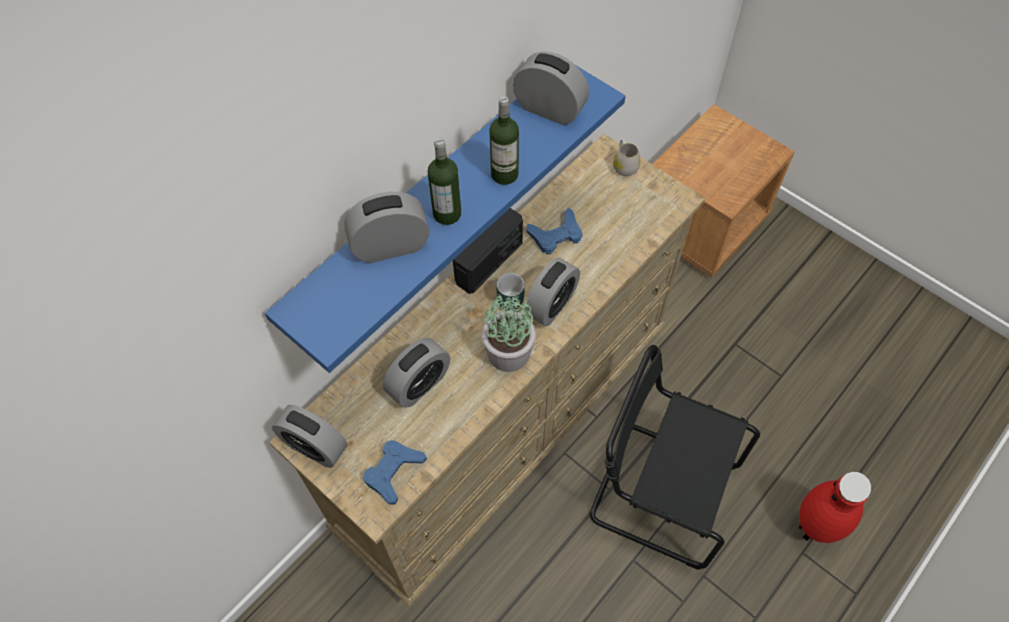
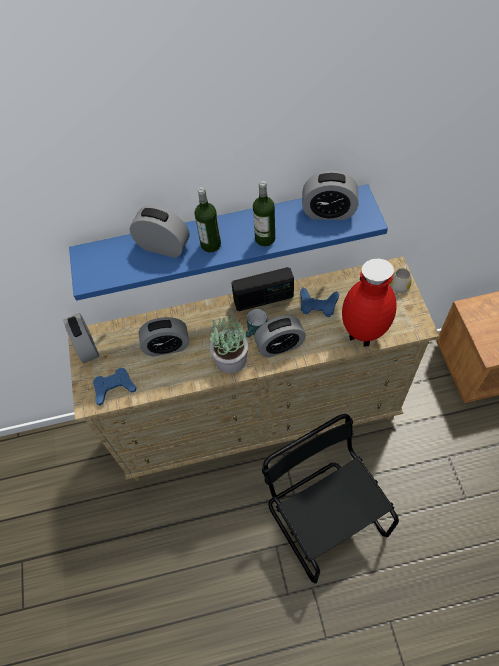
camera: 40 degrees right, 0 degrees up
(549, 109) = (328, 212): alarm clock -> alarm clock turned 120 degrees clockwise
(814, 529) = (410, 613): red vase -> red vase (363, 337)

